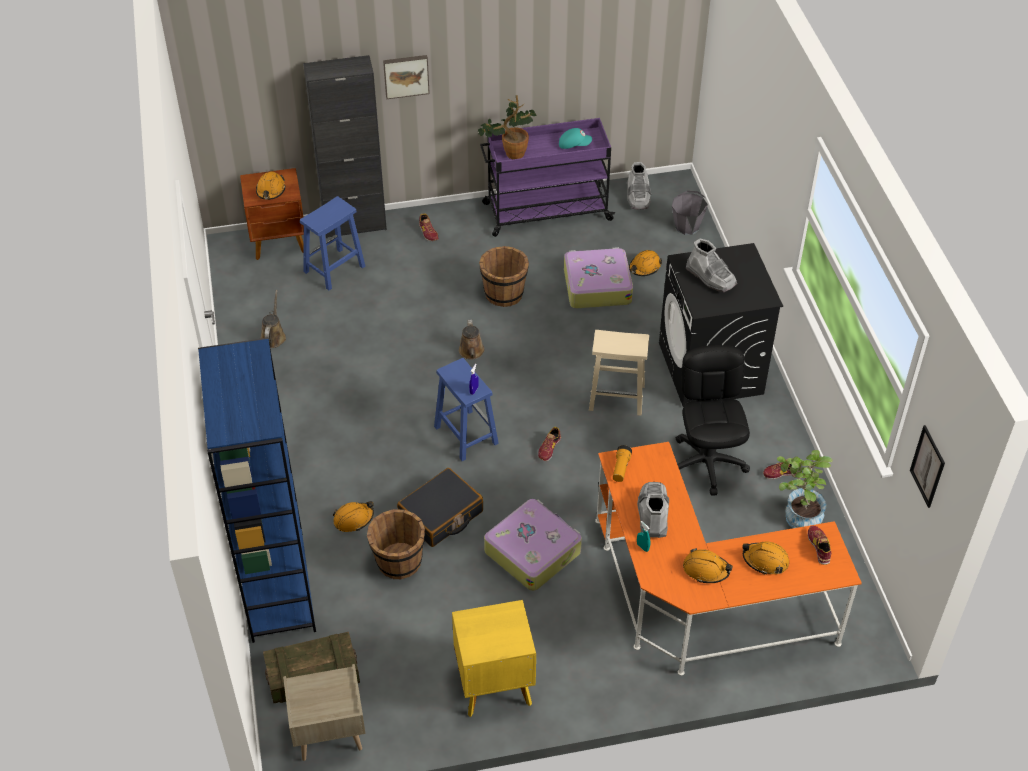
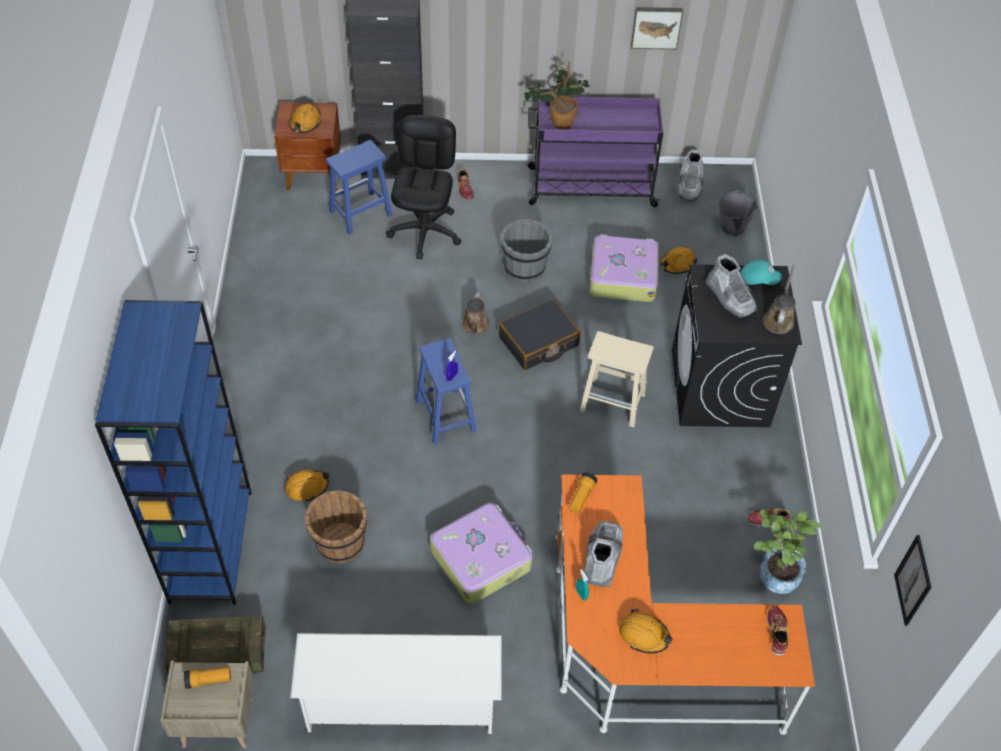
camera: 10 degrees right, 5 degrees up
(273, 336) = (281, 274): brown watering can -> brown watering can (778, 319)
(322, 687) = (208, 680): none -> flashlight
(406, 75) = (457, 24): picture -> picture (656, 26)
(441, 515) = (397, 499): black suitcase -> black suitcase (539, 342)
(493, 685) = (401, 702): yellow nightstand -> white shoe rack
(504, 293) = (524, 268): brown bucket -> grey bucket
(549, 448) = (528, 446): shoe -> none
(574, 144) = (626, 123): turquoise cap -> turquoise cap (758, 279)
(707, 463) = (690, 494): black office chair -> black office chair (425, 231)
(765, 560) = (712, 637): orange hard hat -> none

